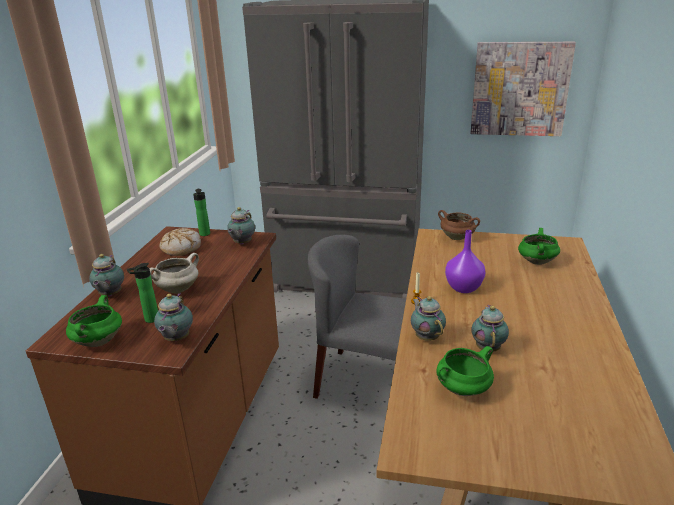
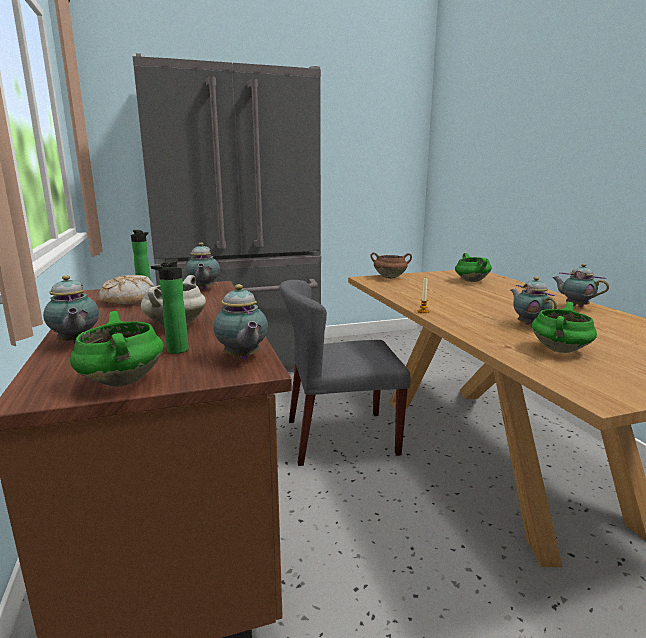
camera: 30 degrees left, 10 degrees down
(426, 337) = (471, 328): teapot -> teapot (575, 306)
(464, 288) = (446, 299): purple vase -> none
(520, 89) = (373, 172): picture -> none

